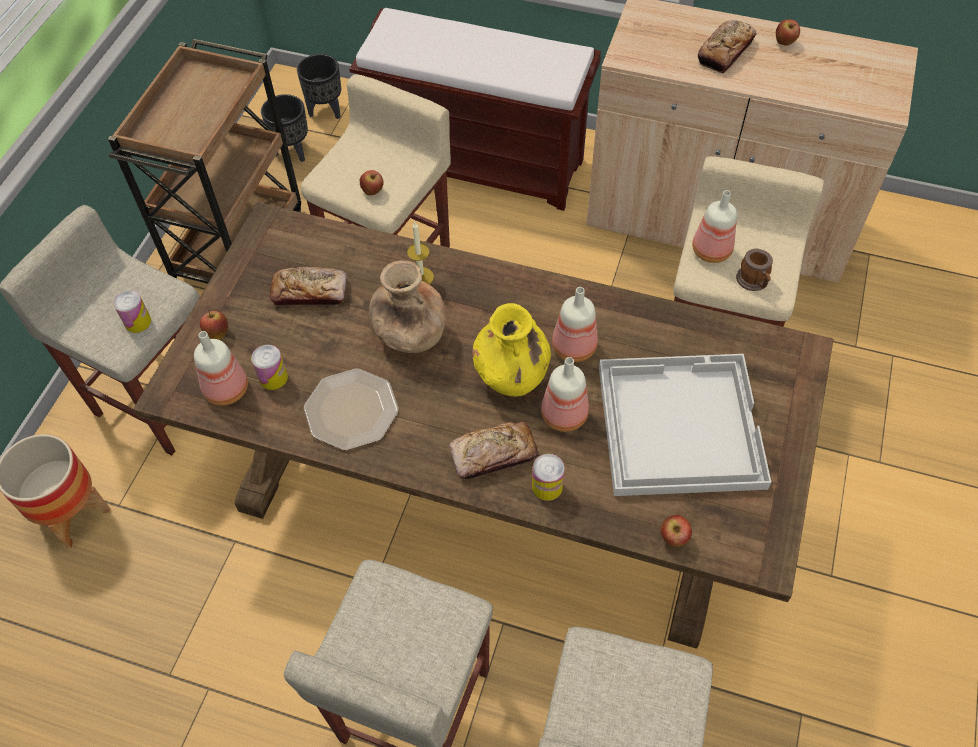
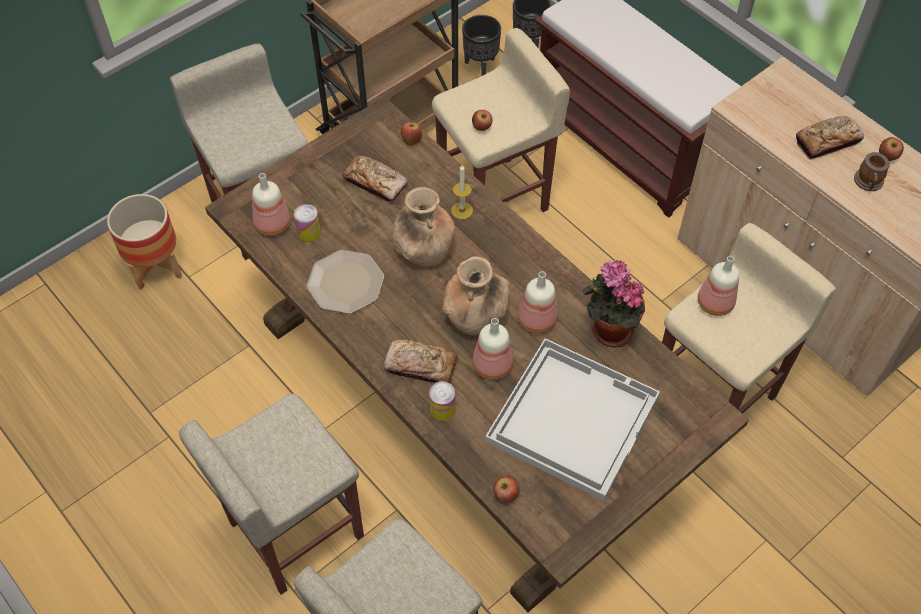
camera: 30 degrees right, 0 degrees up
(138, 322) = (253, 147): can -> none
(217, 333) = (293, 181): apple -> apple (411, 140)
(511, 375) = (475, 316): yellow vase -> brown vase
(648, 321) = (608, 330): none -> potted plant
(754, 282) = (731, 345): mug -> mug (868, 183)

